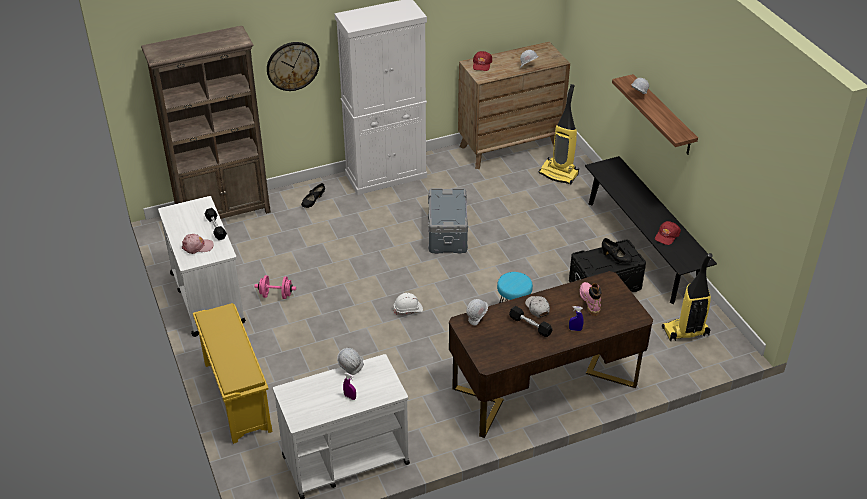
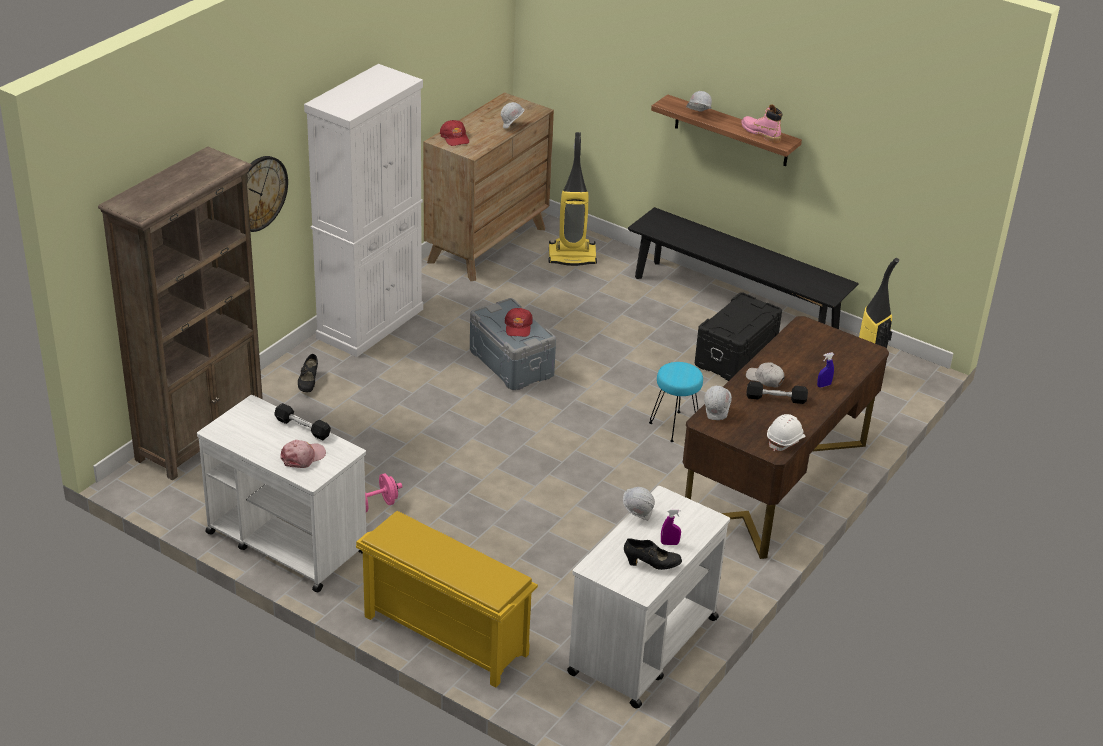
camera: 35 degrees left, 5 degrees down
(408, 309) = (550, 461): white hard hat -> white hard hat (785, 440)
(589, 301) = (809, 353): pink boot -> pink boot (760, 133)
(615, 258) = (747, 315): black shoe -> black shoe (651, 564)
(667, 236) = (784, 272): red cap -> red cap (518, 327)

